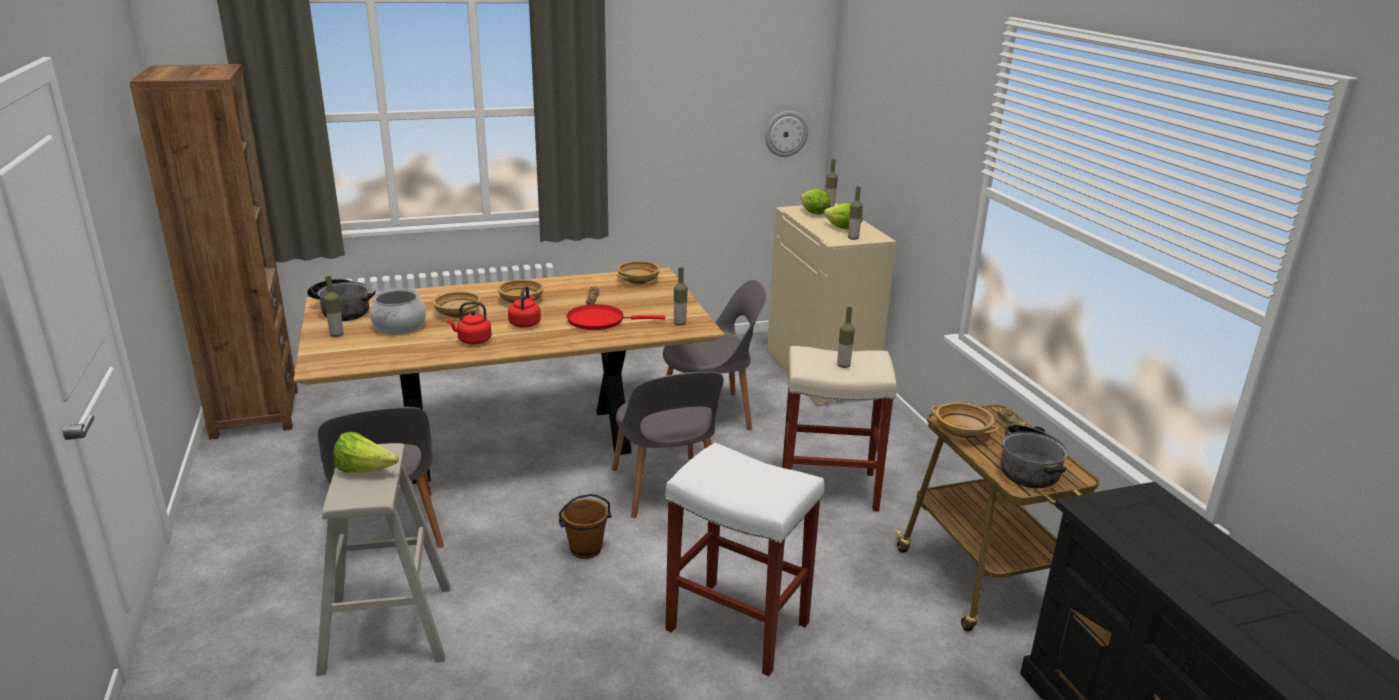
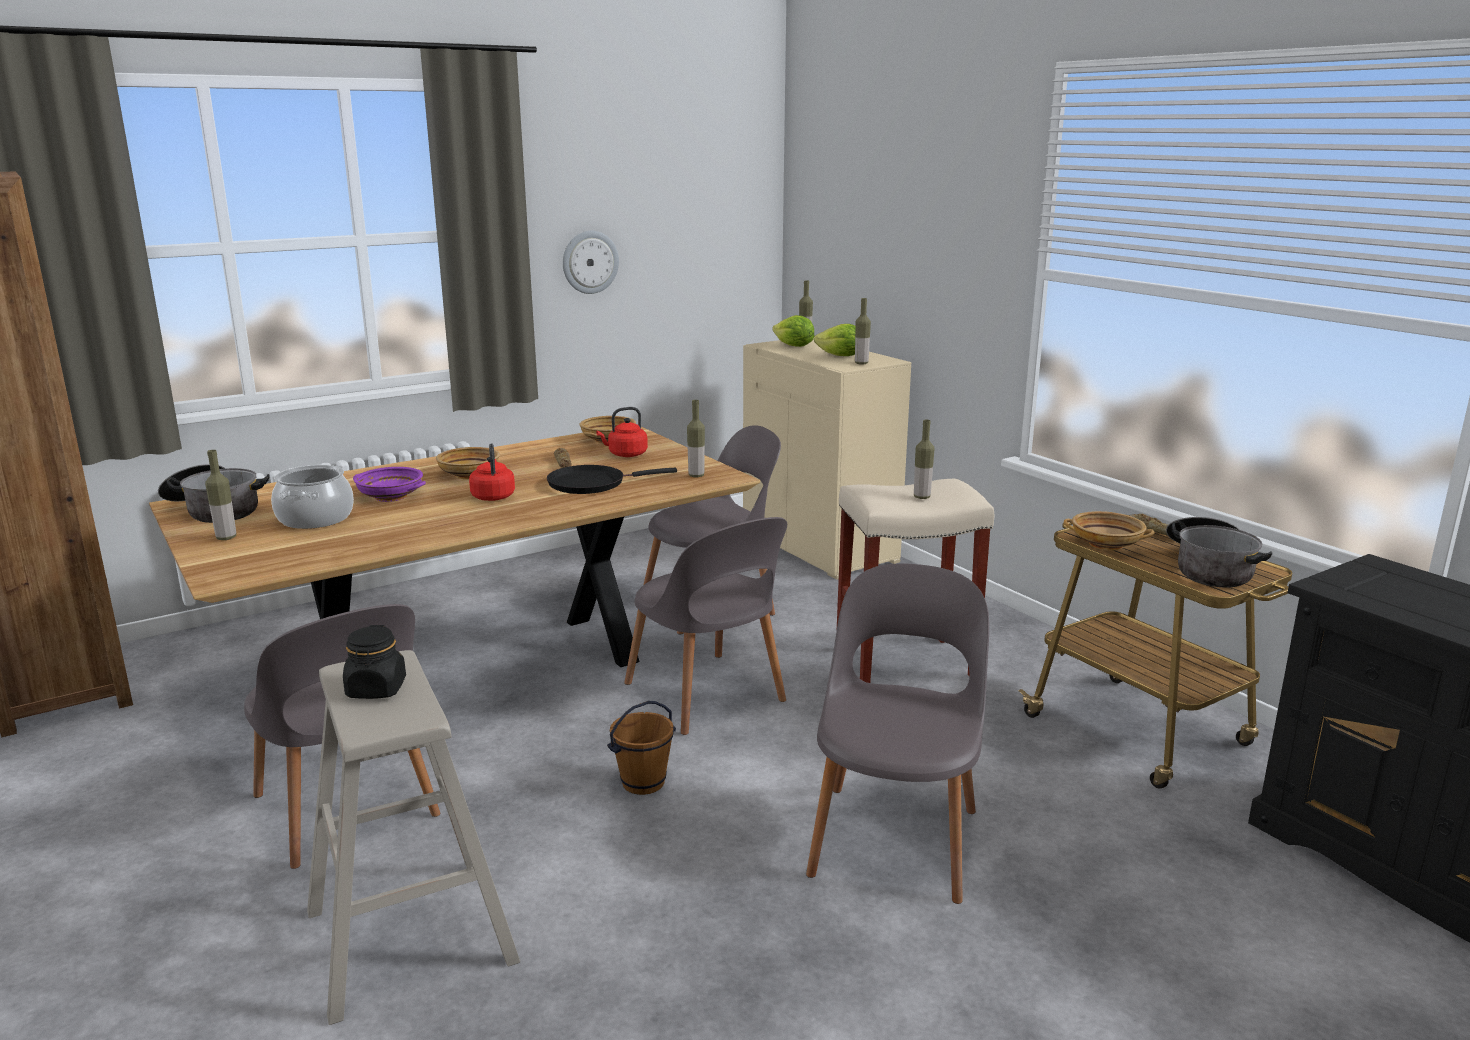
camera: 15 degrees left, 5 degrees down
(365, 470) = (376, 689): lettuce -> black jar
(457, 314) = (390, 496): beige bowl -> purple bowl
(472, 340) = (433, 522): red kettle -> red kettle (625, 454)
(600, 321) = (591, 484): red frying pan -> black frying pan
(739, 626) = (895, 836): white stool -> grey chair
(786, 133) = (736, 258): wall clock -> wall clock (590, 262)

